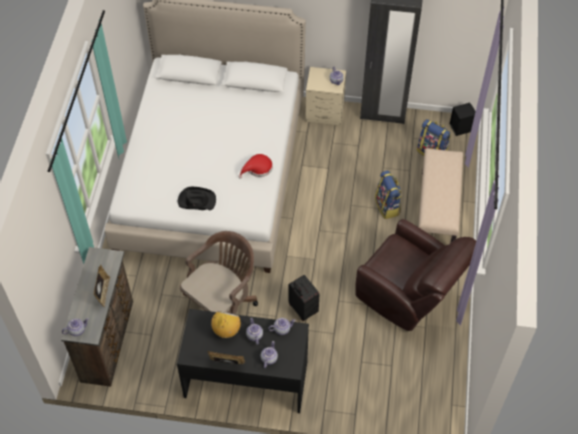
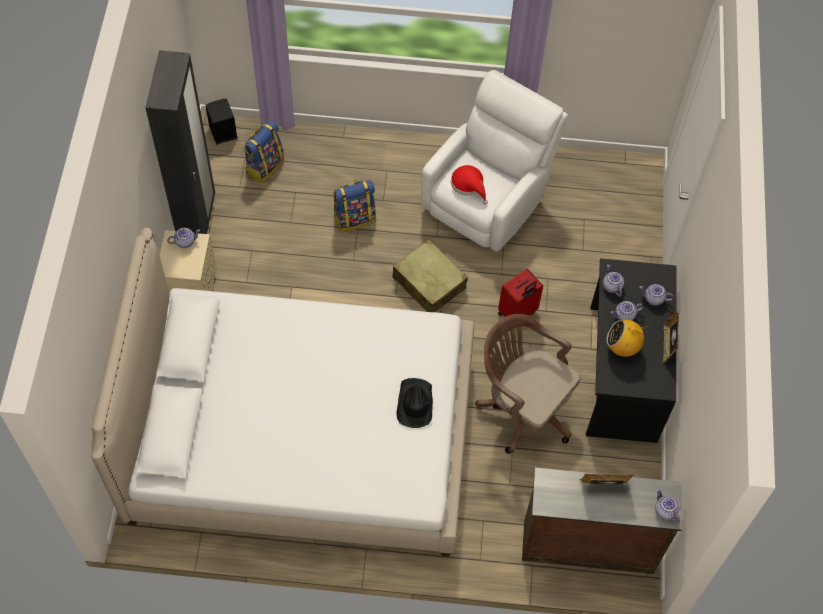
camera: 95 degrees left, 5 degrees up
(257, 168) = (355, 330): red hat -> red hat (469, 184)
(302, 309) = (517, 313): black suitcase -> red suitcase
(330, 252) = (429, 283): none -> beige suitcase
(409, 295) = (487, 198): brown armchair -> white armchair
(437, 211) = (360, 164): beige bench -> none

